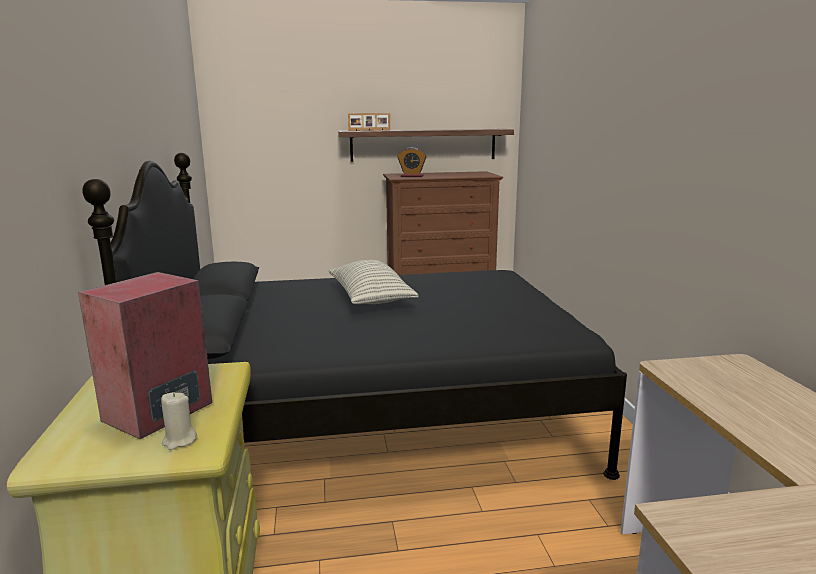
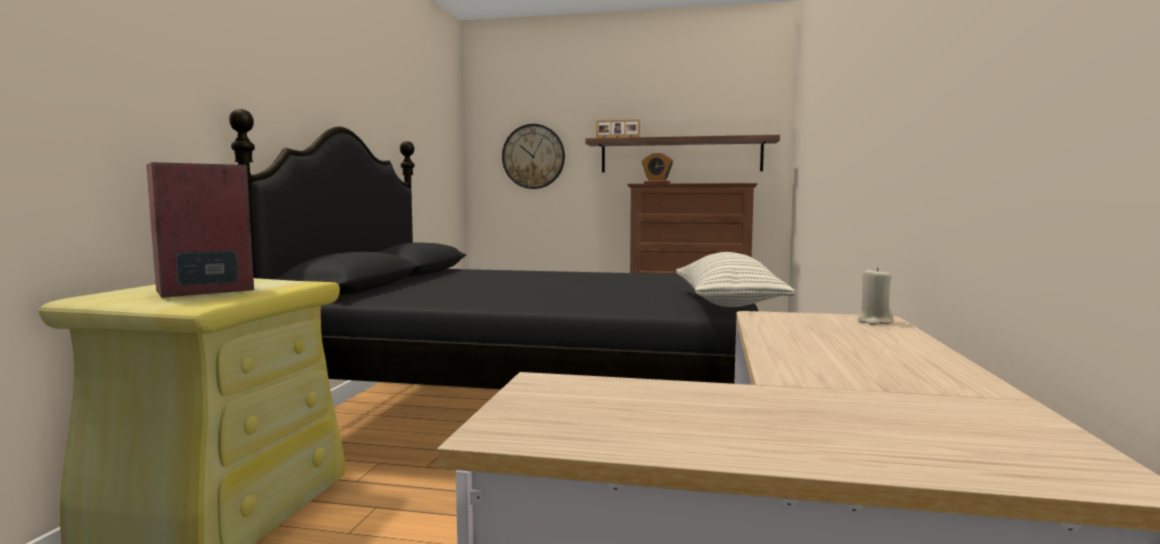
camera: 20 degrees right, 10 degrees down
(179, 441) = (188, 301): beige candle -> beige candle (874, 322)
(280, 146) = (533, 156): none -> wall clock
(370, 299) = (546, 280): pillow -> pillow (727, 304)

